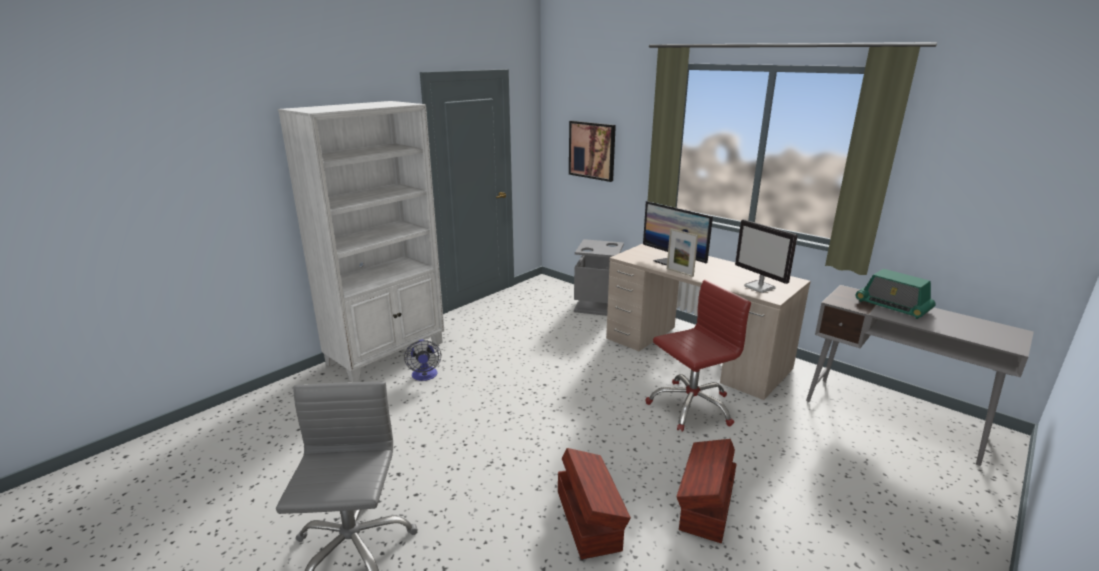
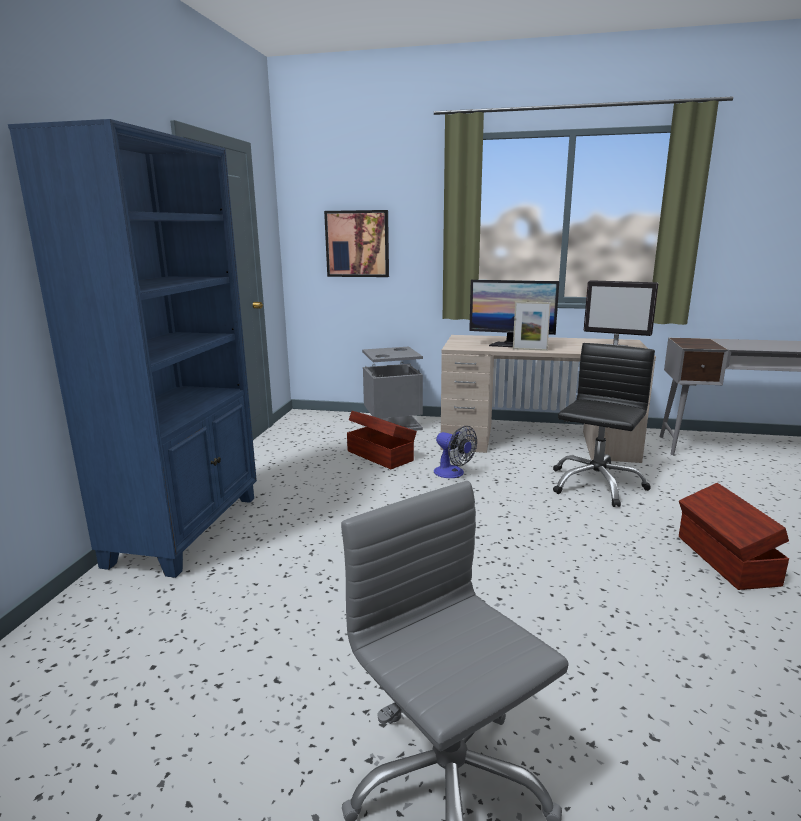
camera: 30 degrees left, 5 degrees down
(387, 353) = (187, 529): white bookcase -> blue bookcase
(425, 376) = (277, 539): fan -> fan (453, 474)
(589, 519) = (656, 615): brown storage box -> brown storage box (380, 455)
(691, 406) = (595, 484): red office chair -> black office chair
(892, 306) = (730, 343): radio -> none

